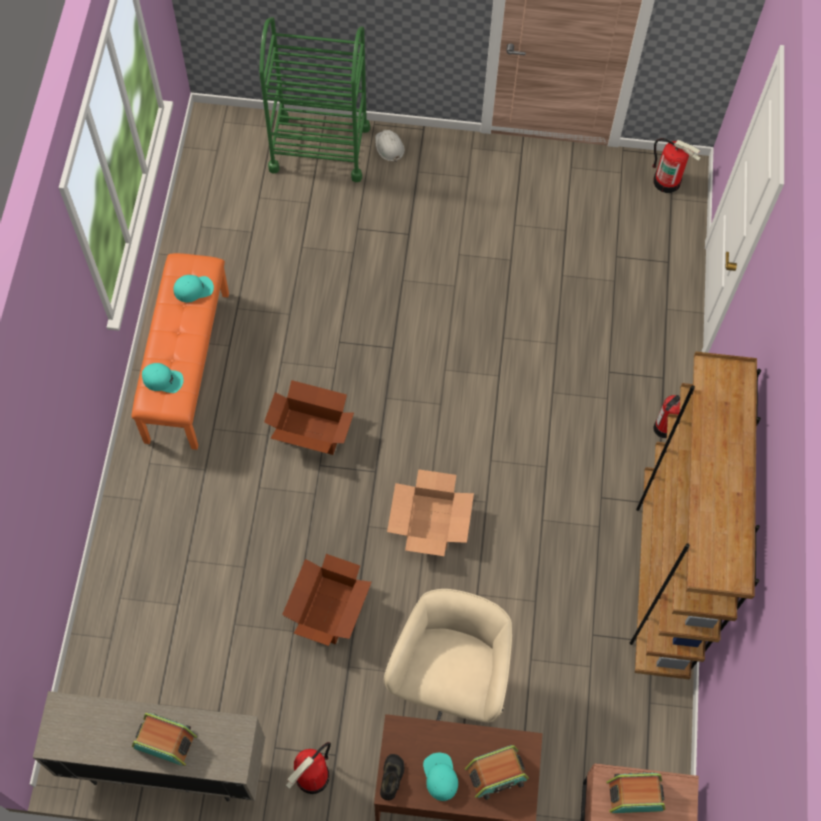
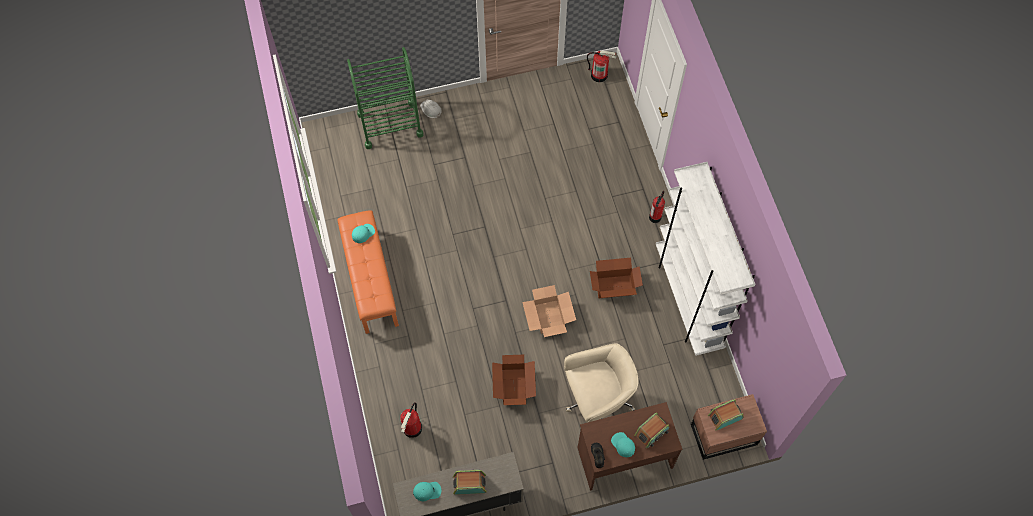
camera: 20 degrees left, 0 degrees up
(163, 379) = (369, 291): turquoise cap -> turquoise cap (427, 491)
(310, 431) = (459, 291): cardboard box -> cardboard box (614, 286)
(313, 777) = (545, 479): fire extinguisher -> fire extinguisher (412, 428)
(449, 683) = (597, 400): beige office chair -> beige office chair turned 75 degrees clockwise
(662, 578) = (688, 300): brown bookcase -> white bookcase

